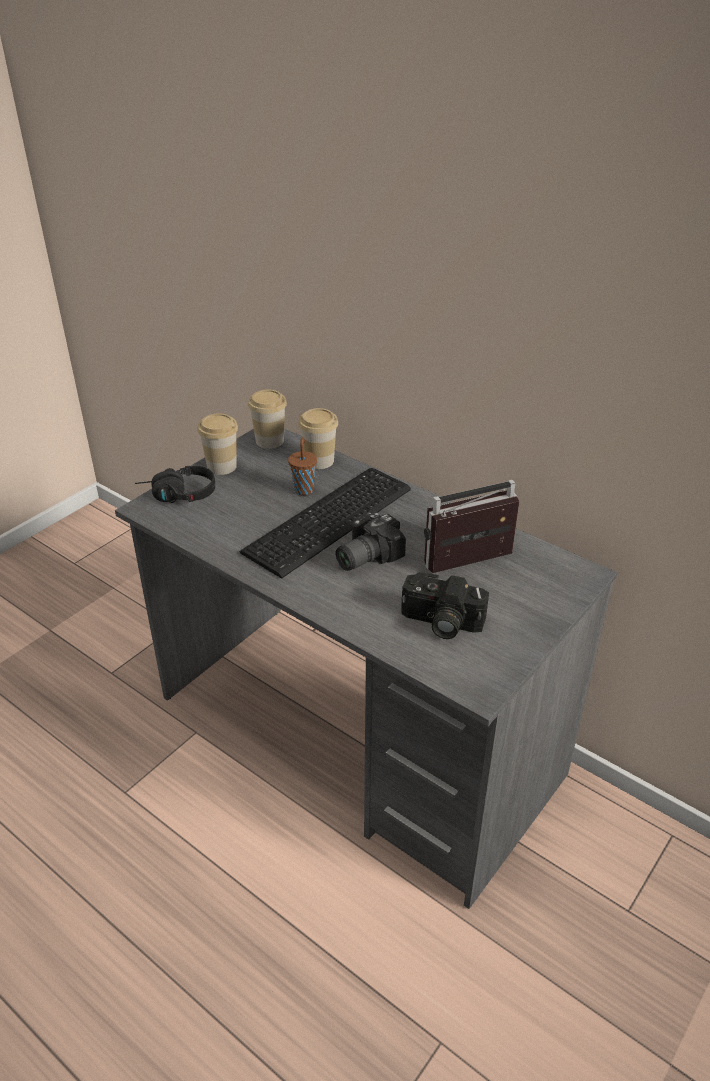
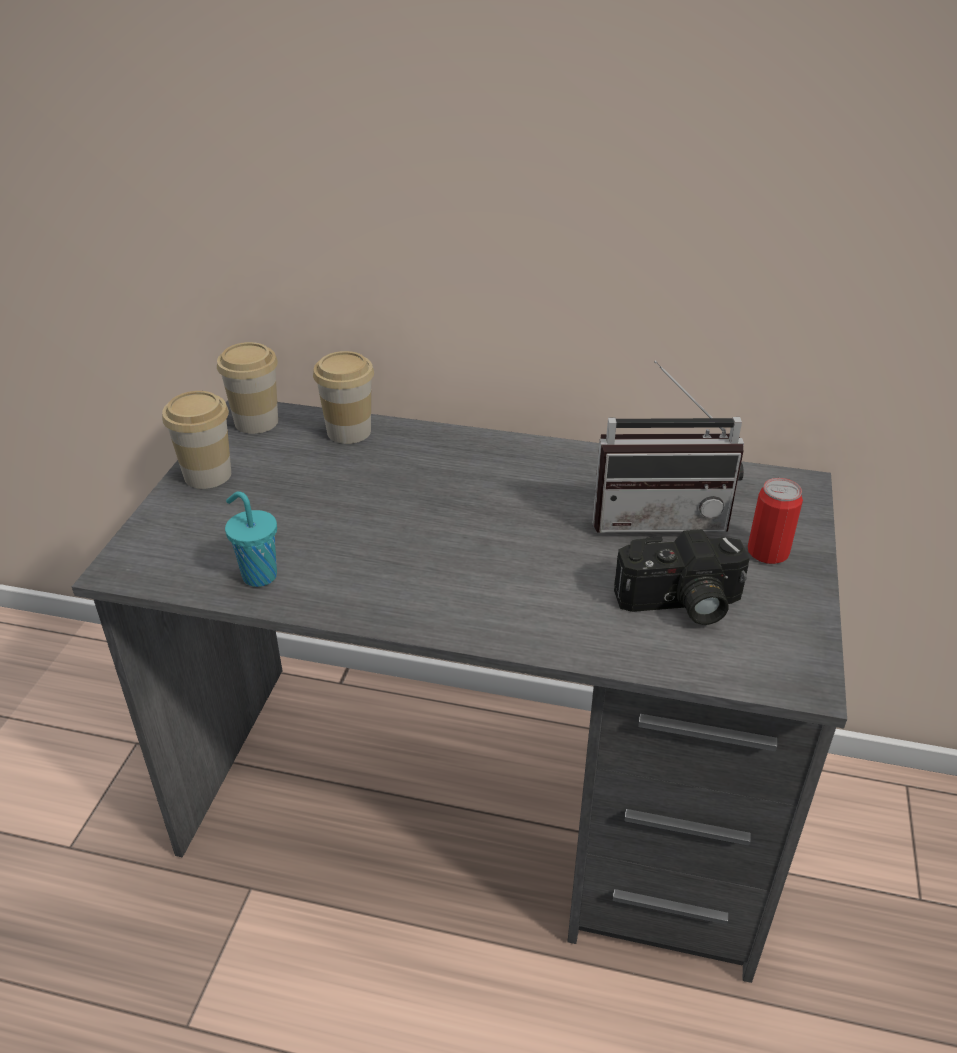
camera: 25 degrees left, 0 degrees up
(177, 496) = (165, 536): black headphones -> none
(211, 532) = (258, 575): none -> turquoise cup
(304, 489) = (355, 475): brown cup -> none
(333, 520) = (428, 507): keyboard -> none
(364, 555) = (508, 543): camera -> none
(471, 566) = (659, 516): radio -> radio turned 135 degrees counterclockwise
(525, 609) = (768, 552): none -> can

